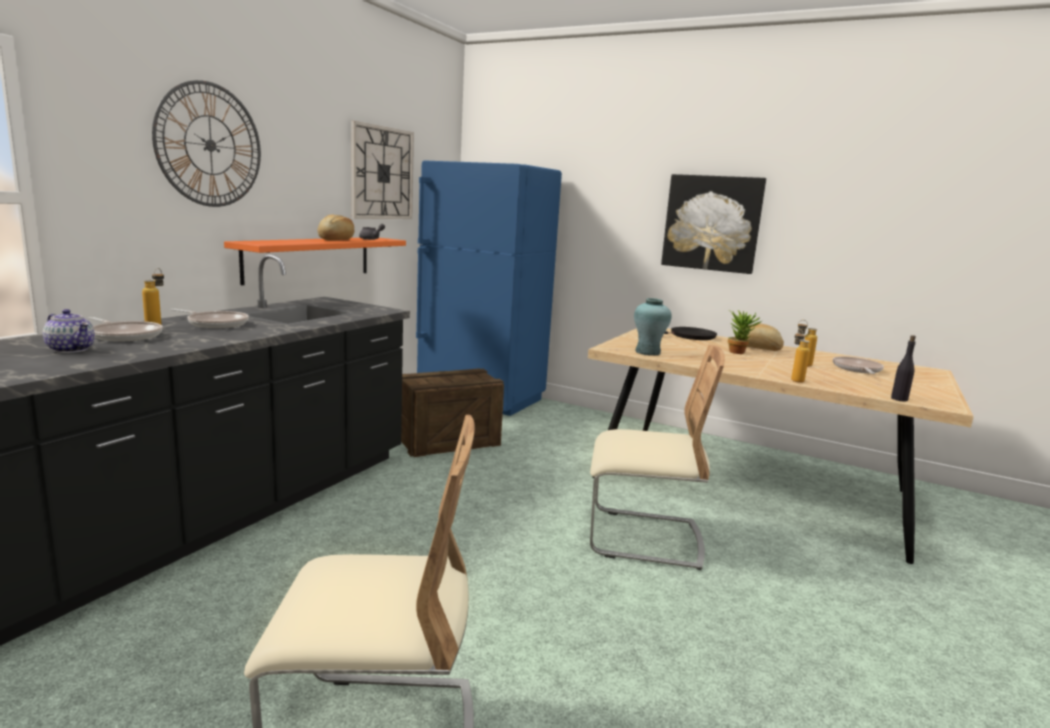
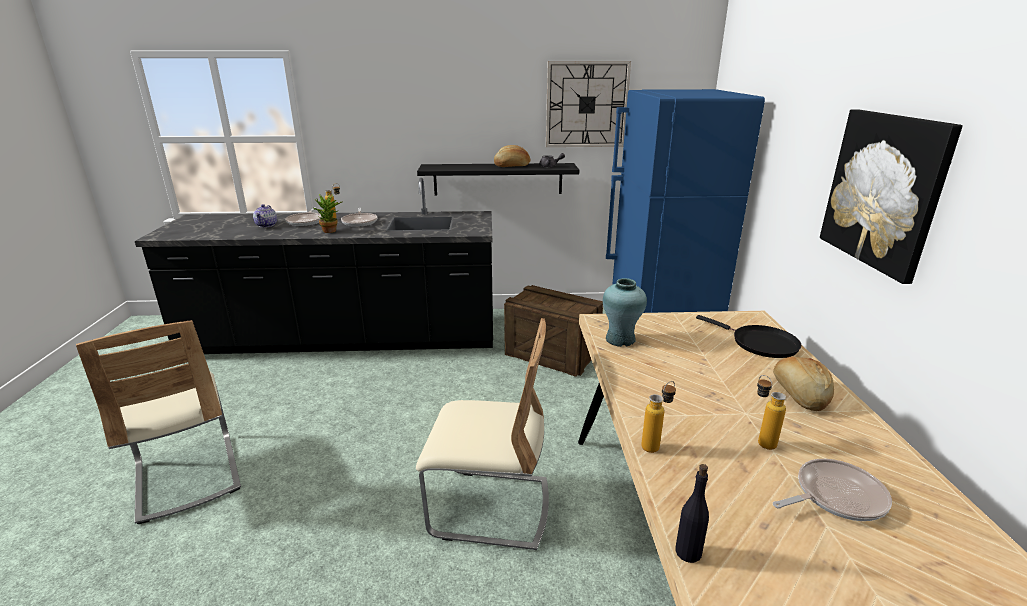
camera: 60 degrees right, 10 degrees up
(210, 145) = (410, 97): wall clock -> none
(309, 258) = (498, 179): orange shelf -> black shelf
(643, 538) = (490, 508): beige chair -> beige chair turned 60 degrees counterclockwise
(739, 352) = (740, 386): potted plant -> potted plant (331, 231)

